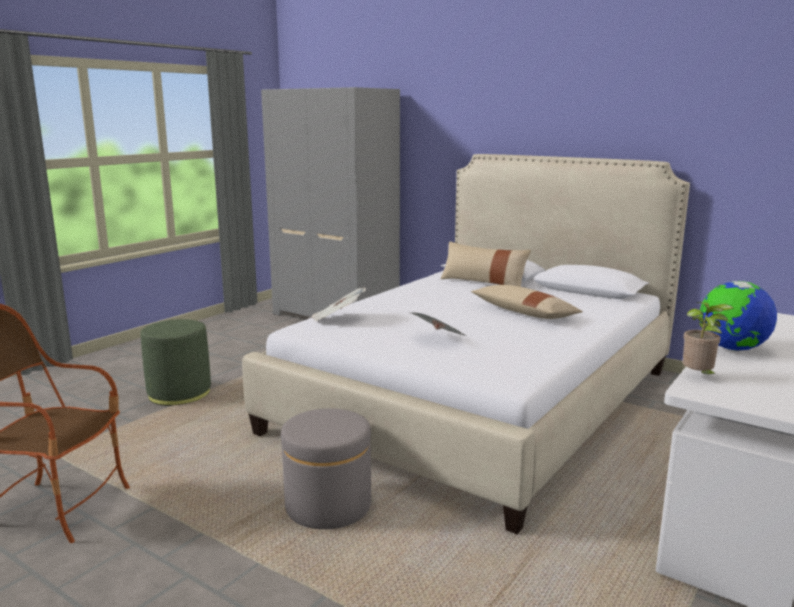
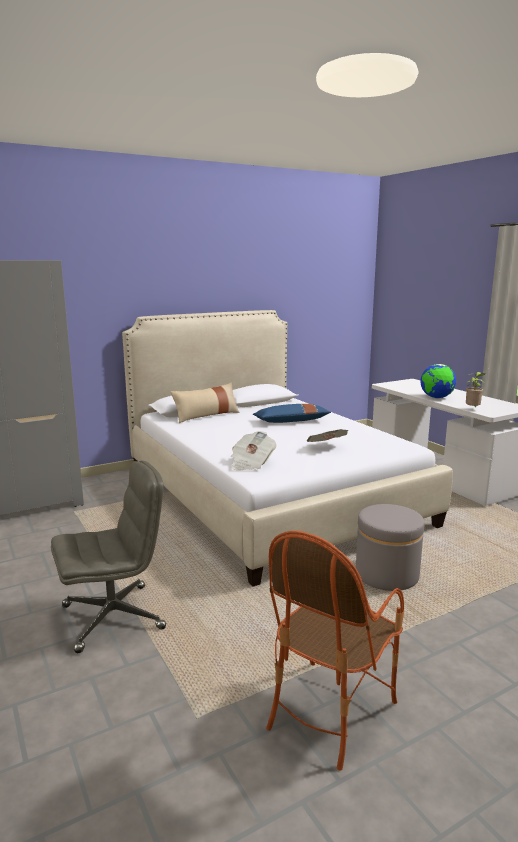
camera: 65 degrees left, 0 degrees up
(179, 393) = (114, 616): green ottoman -> grey office chair
(524, 313) = (291, 421): beige pillow -> blue pillow

